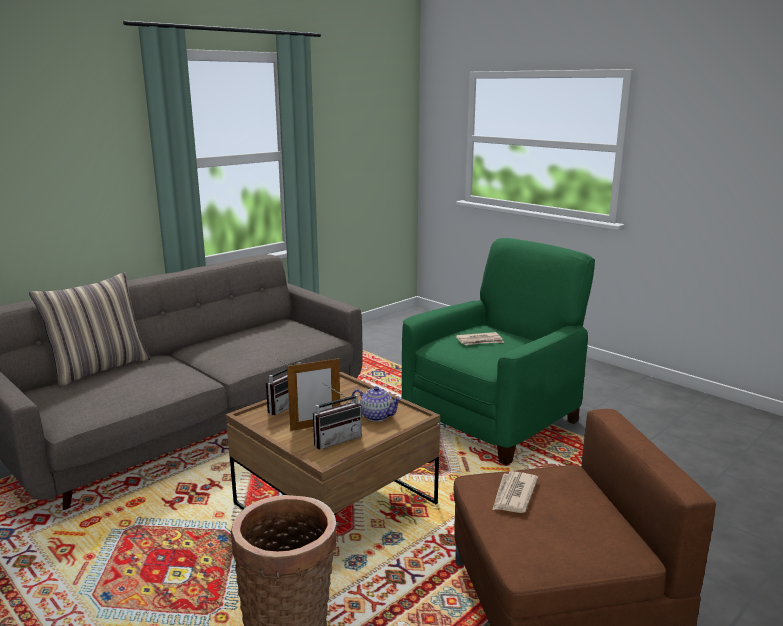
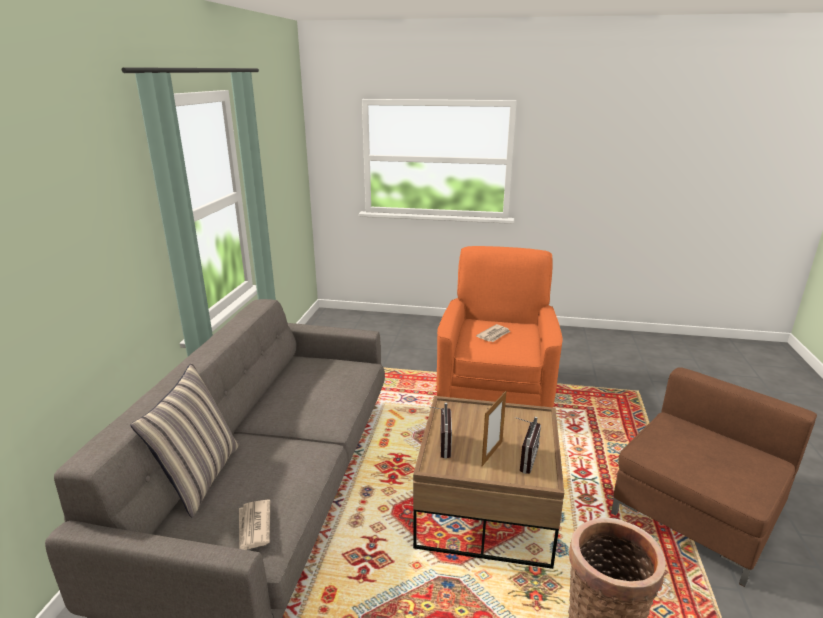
camera: 35 degrees left, 5 degrees up
(376, 416) = (516, 426): teapot -> none
(493, 419) = (495, 391): green armchair -> orange armchair
(513, 495) = (672, 451): newspaper -> newspaper (254, 527)

